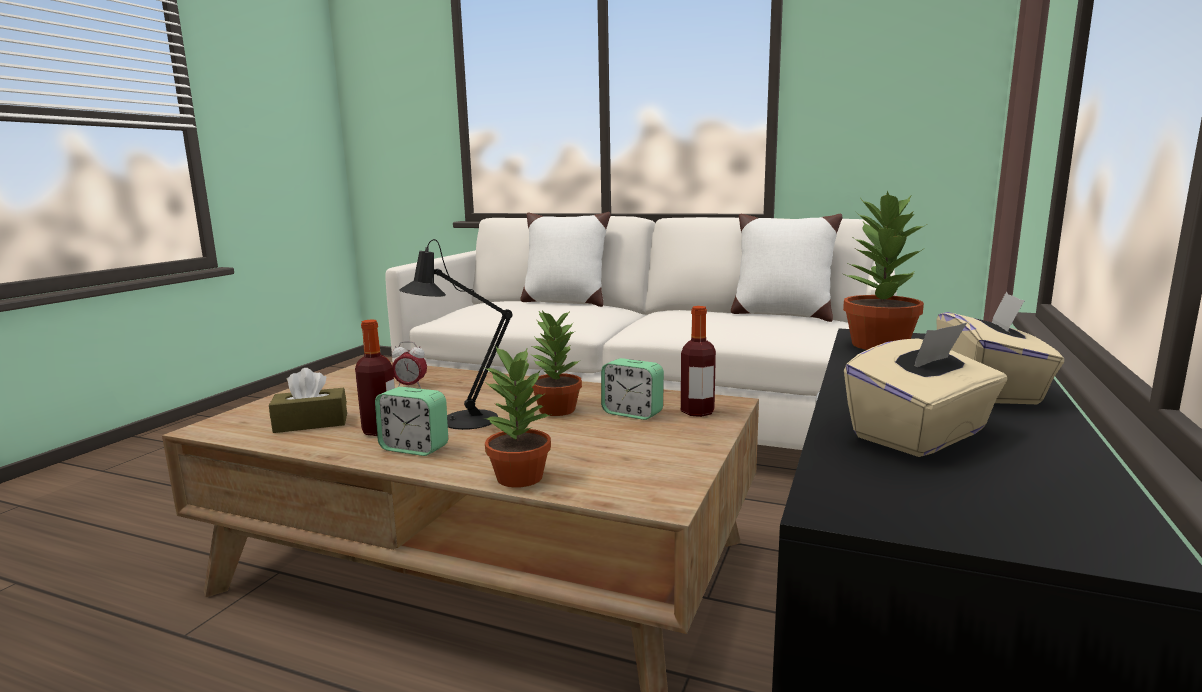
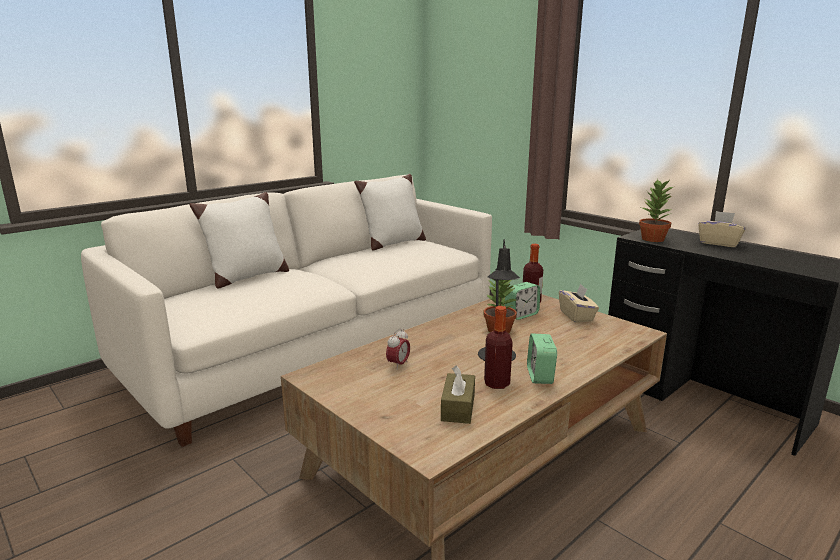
camera: 65 degrees left, 5 degrees up
(414, 448) = (540, 376): alarm clock -> alarm clock turned 135 degrees clockwise
(520, 476) = (600, 354): potted plant -> none
(921, 435) = (767, 258): beige tissue box -> beige tissue box (577, 316)

